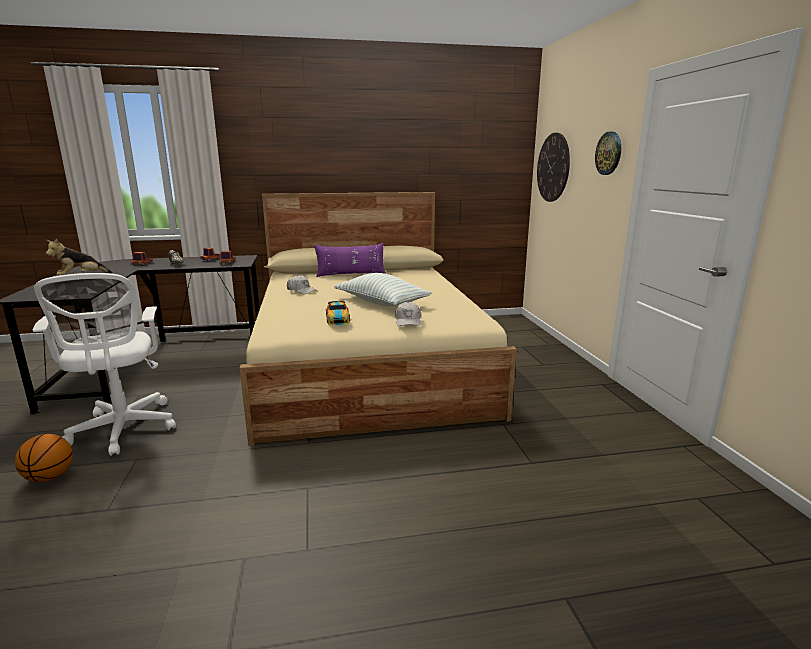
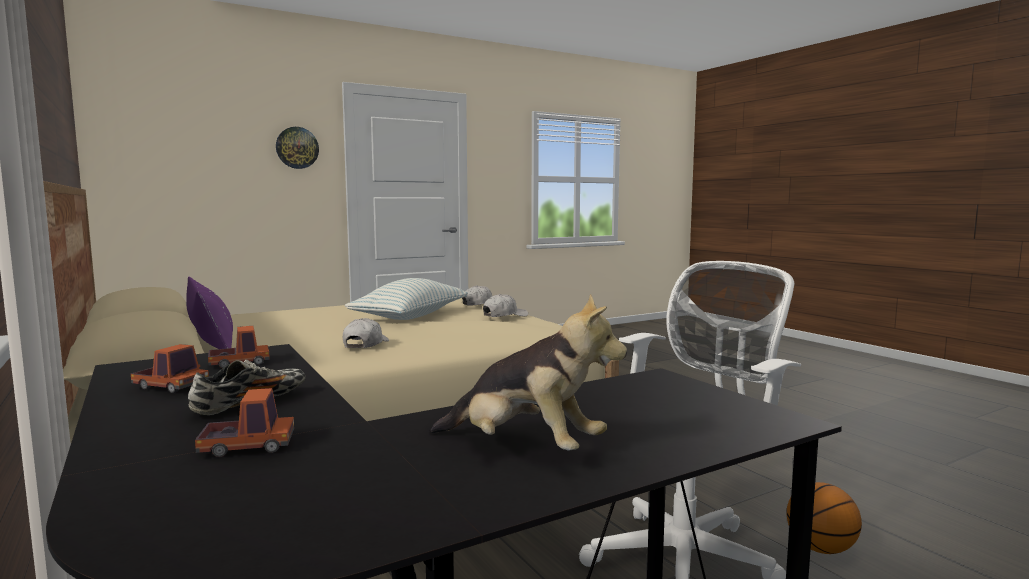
camera: 110 degrees left, 10 degrees down
(337, 319) = (505, 315): toy car -> white cap
(553, 167) = (163, 158): wall clock -> none

